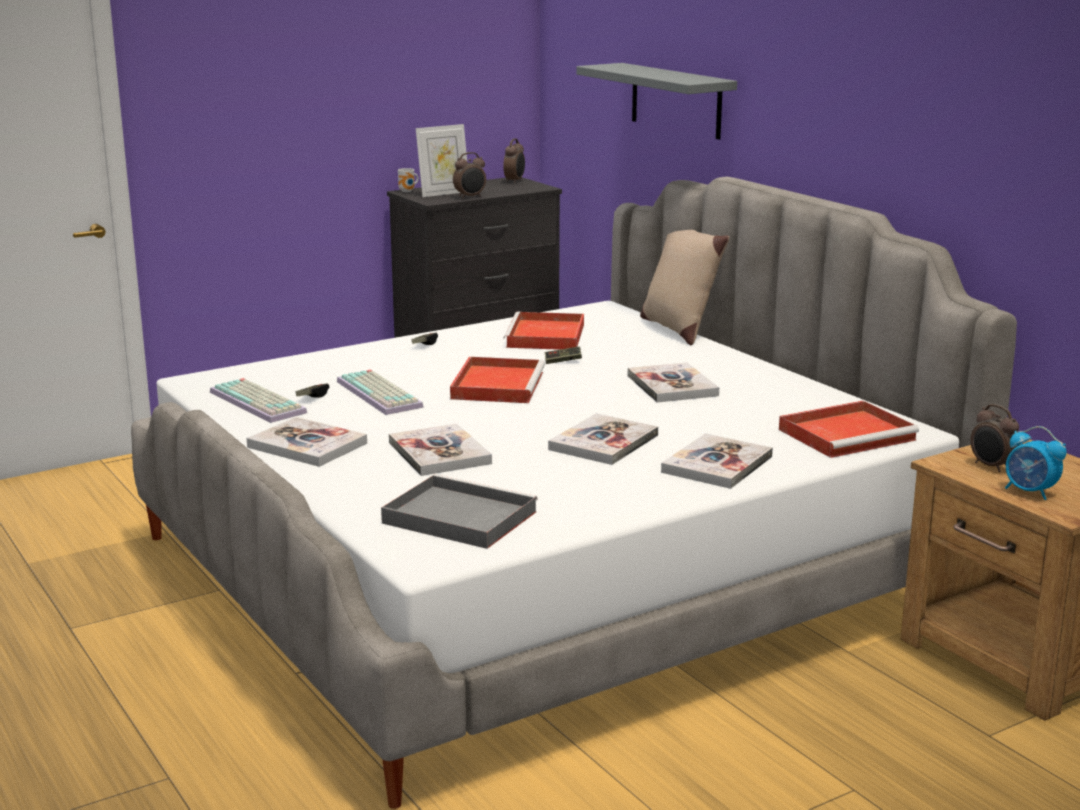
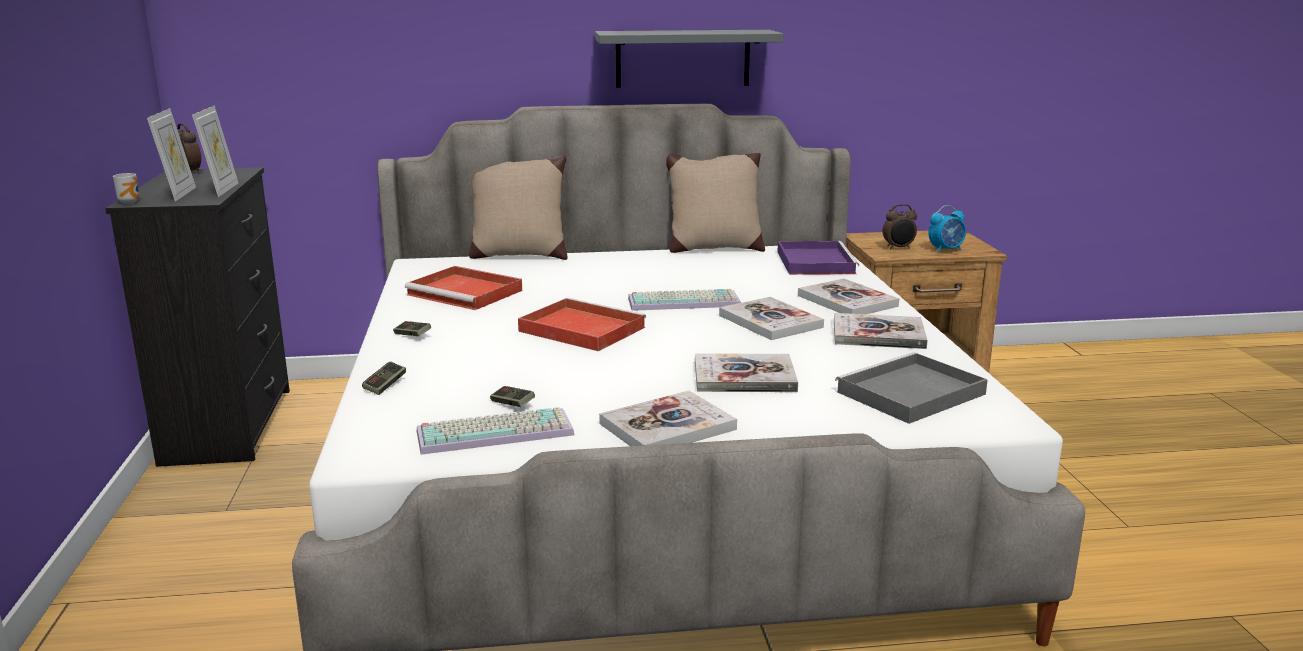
camera: 65 degrees left, 0 degrees up
(381, 394) = (546, 374): keyboard -> keyboard (685, 301)
(470, 197) = (221, 190): alarm clock -> picture frame
(563, 361) = (548, 299): game controller -> game controller (385, 385)
(672, 386) = (658, 281): book -> book (878, 334)
(676, 100) = (419, 48): grey shelf -> grey shelf (682, 58)
(827, 387) = (713, 248): none -> beige pillow
(848, 434) = (814, 262): red tray -> purple tray

